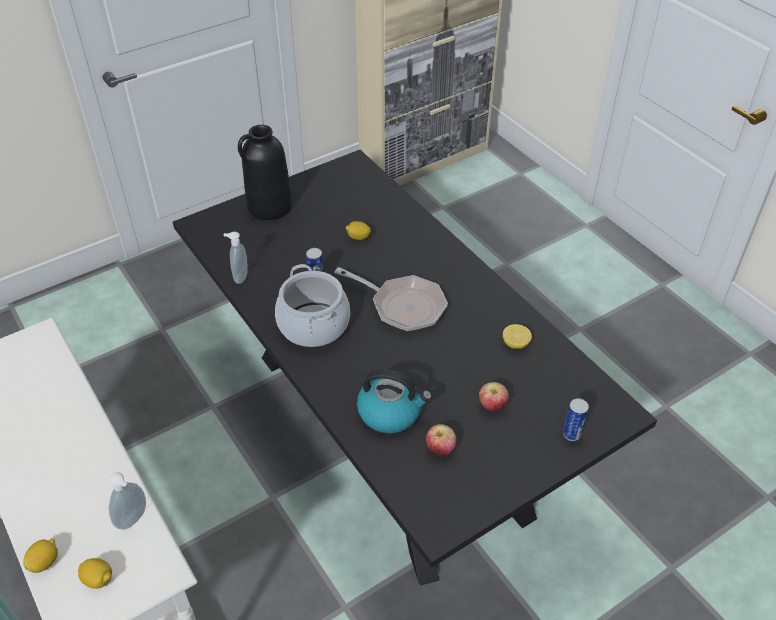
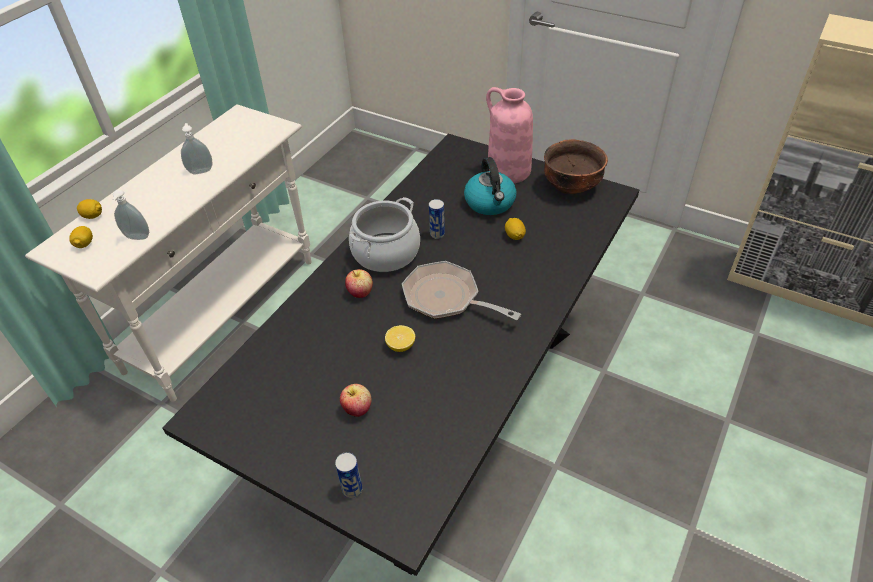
camera: 65 degrees right, 0 degrees up
(239, 277) = (412, 191): soap dispenser -> soap dispenser (200, 170)
(269, 207) = (508, 171): black vase -> pink vase
(323, 180) = (571, 186): none -> brown bowl
(391, 412) = (313, 339): kettle -> kettle (490, 203)
(403, 306) = (447, 298): frying pan -> frying pan turned 120 degrees clockwise
(440, 449) = (286, 389): apple -> apple (360, 293)
(515, 343) = (452, 400): lemon -> lemon (401, 346)

